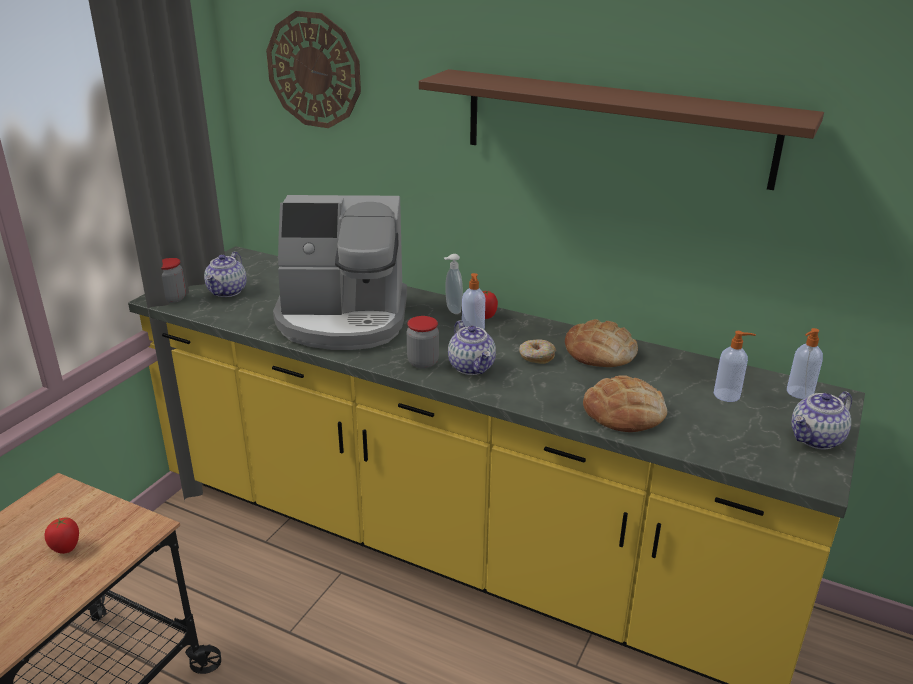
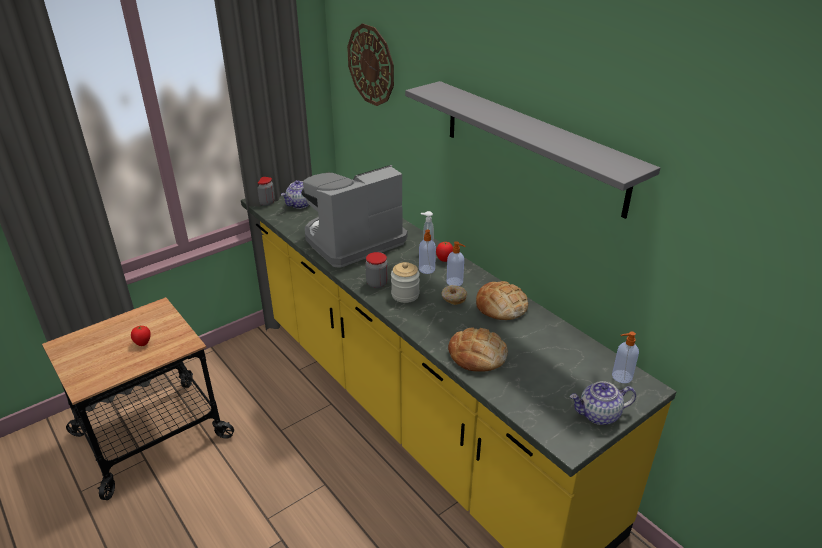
camera: 25 degrees right, 5 degrees up
(343, 320) = (352, 240): coffee machine -> coffee machine turned 120 degrees clockwise
(472, 367) = (405, 295): teapot -> jar
(615, 127) = (531, 145): brown shelf -> grey shelf
(728, 395) = (563, 363): soap dispenser -> soap dispenser (455, 282)

